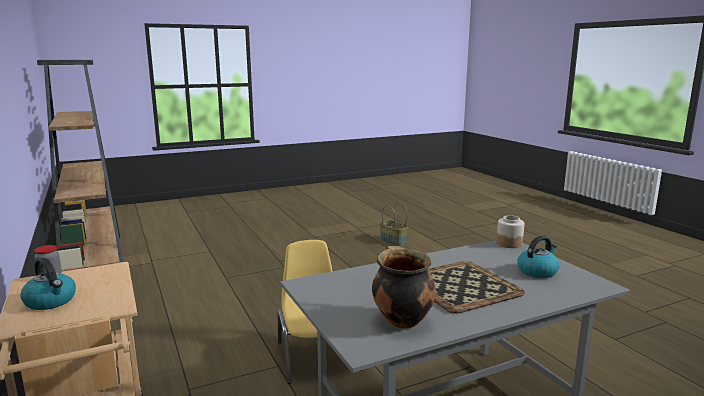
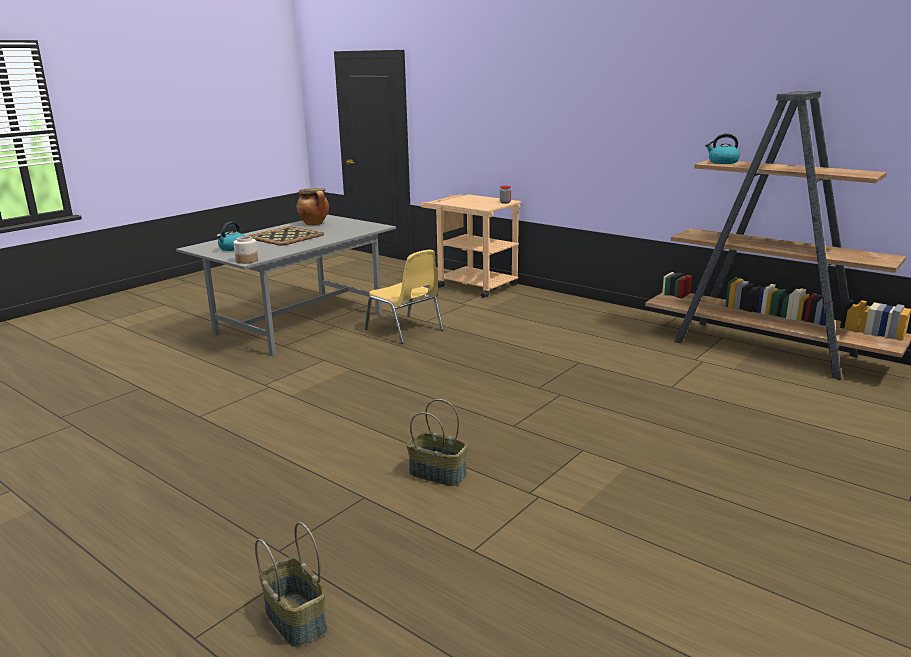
camera: 155 degrees right, 5 degrees up
(51, 301) = (477, 199): kettle -> kettle (722, 162)
(468, 219) = (297, 619): none -> basket

